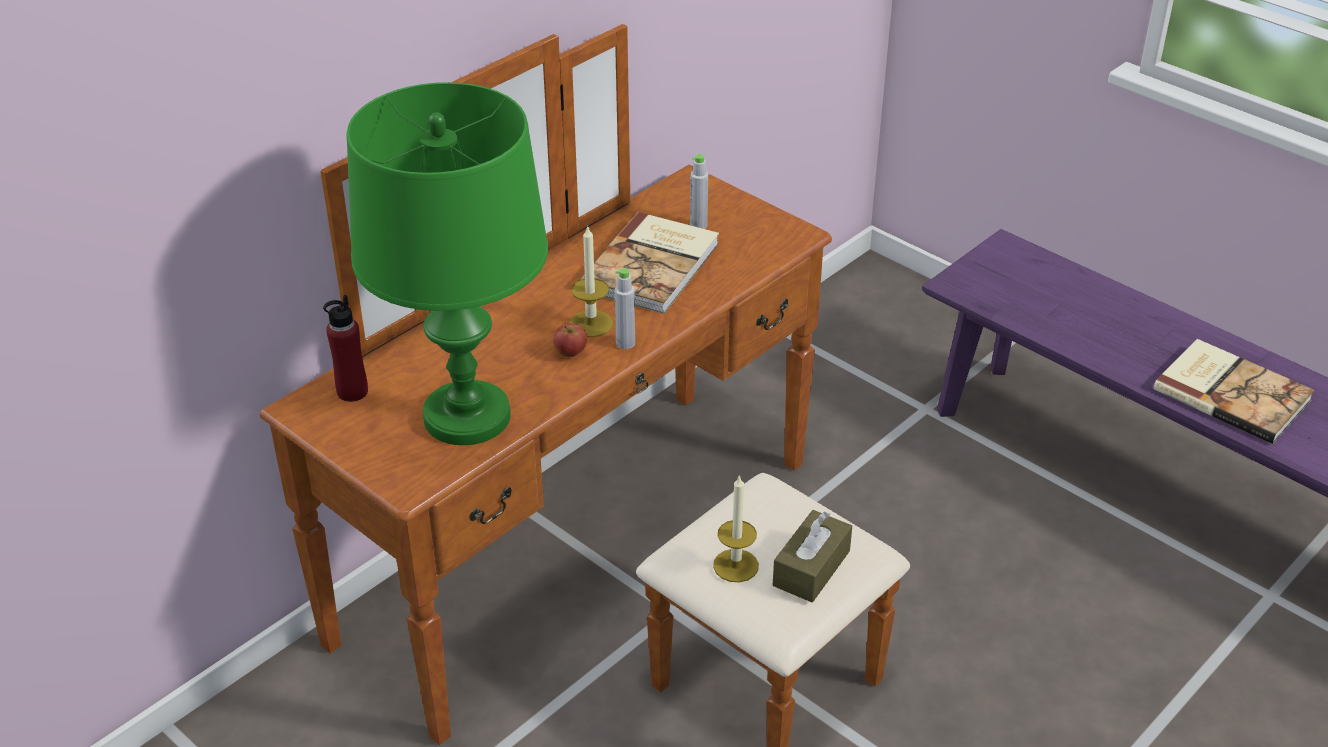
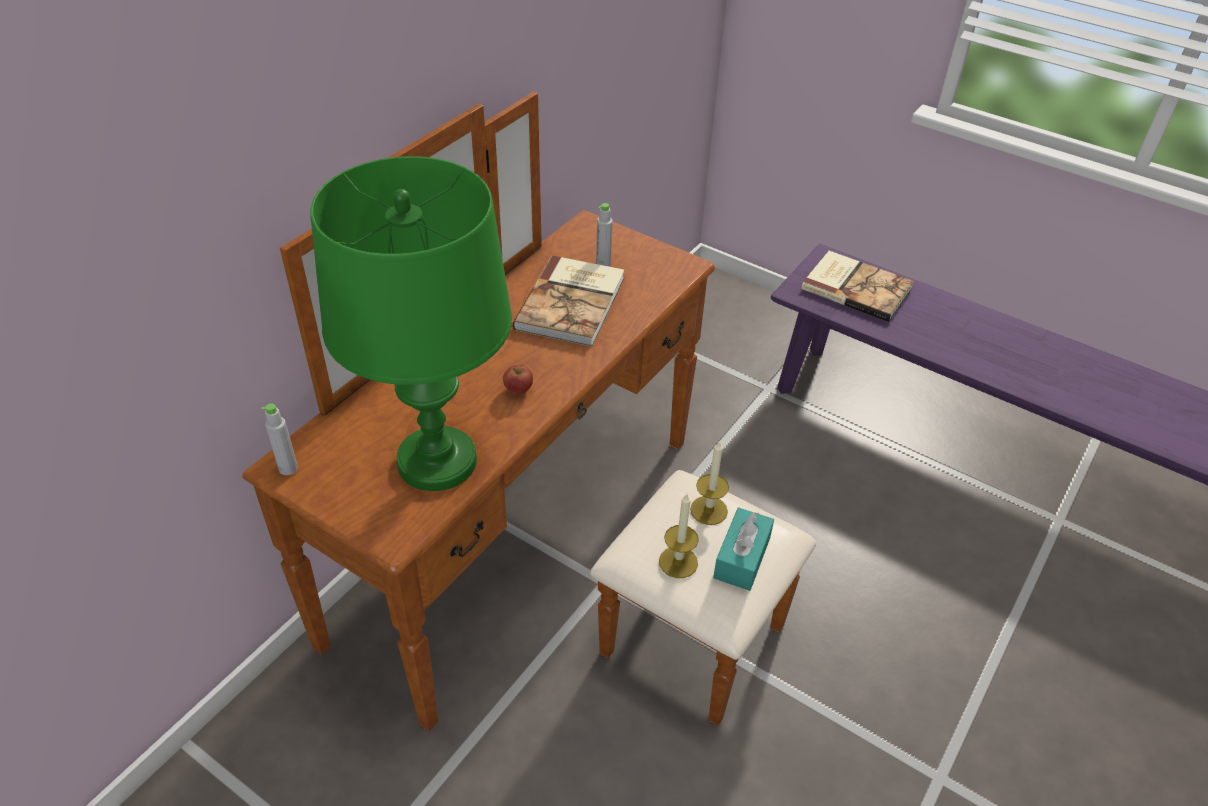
camera: 10 degrees left, 5 degrees up
(352, 392) = (327, 446): red bottle -> none
(591, 323) = (531, 361): candle -> candle (709, 510)
(625, 343) = (564, 377): grey bottle -> grey bottle (288, 468)
(811, 568) = (742, 558): brown tissue box -> turquoise tissue box
(1231, 393) = (1029, 367): book -> book (856, 287)

